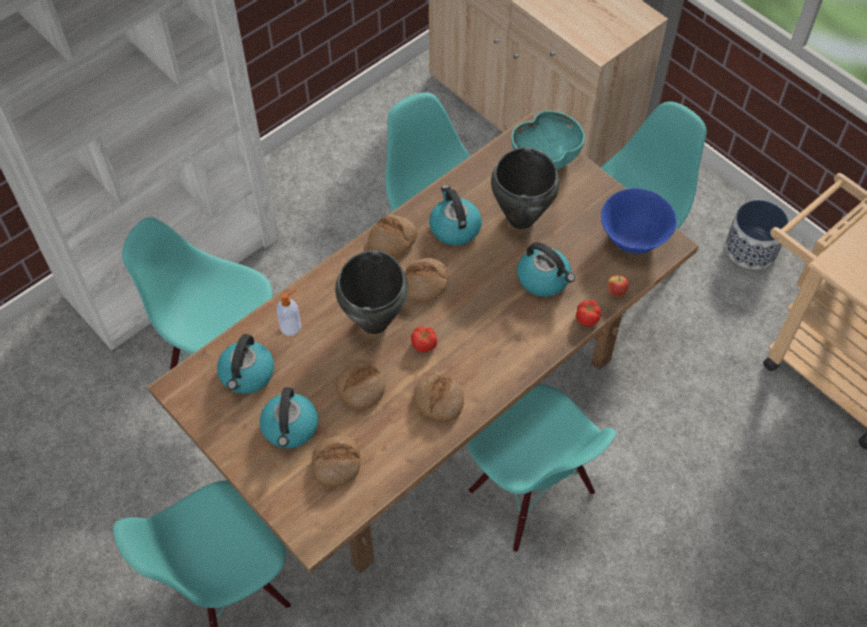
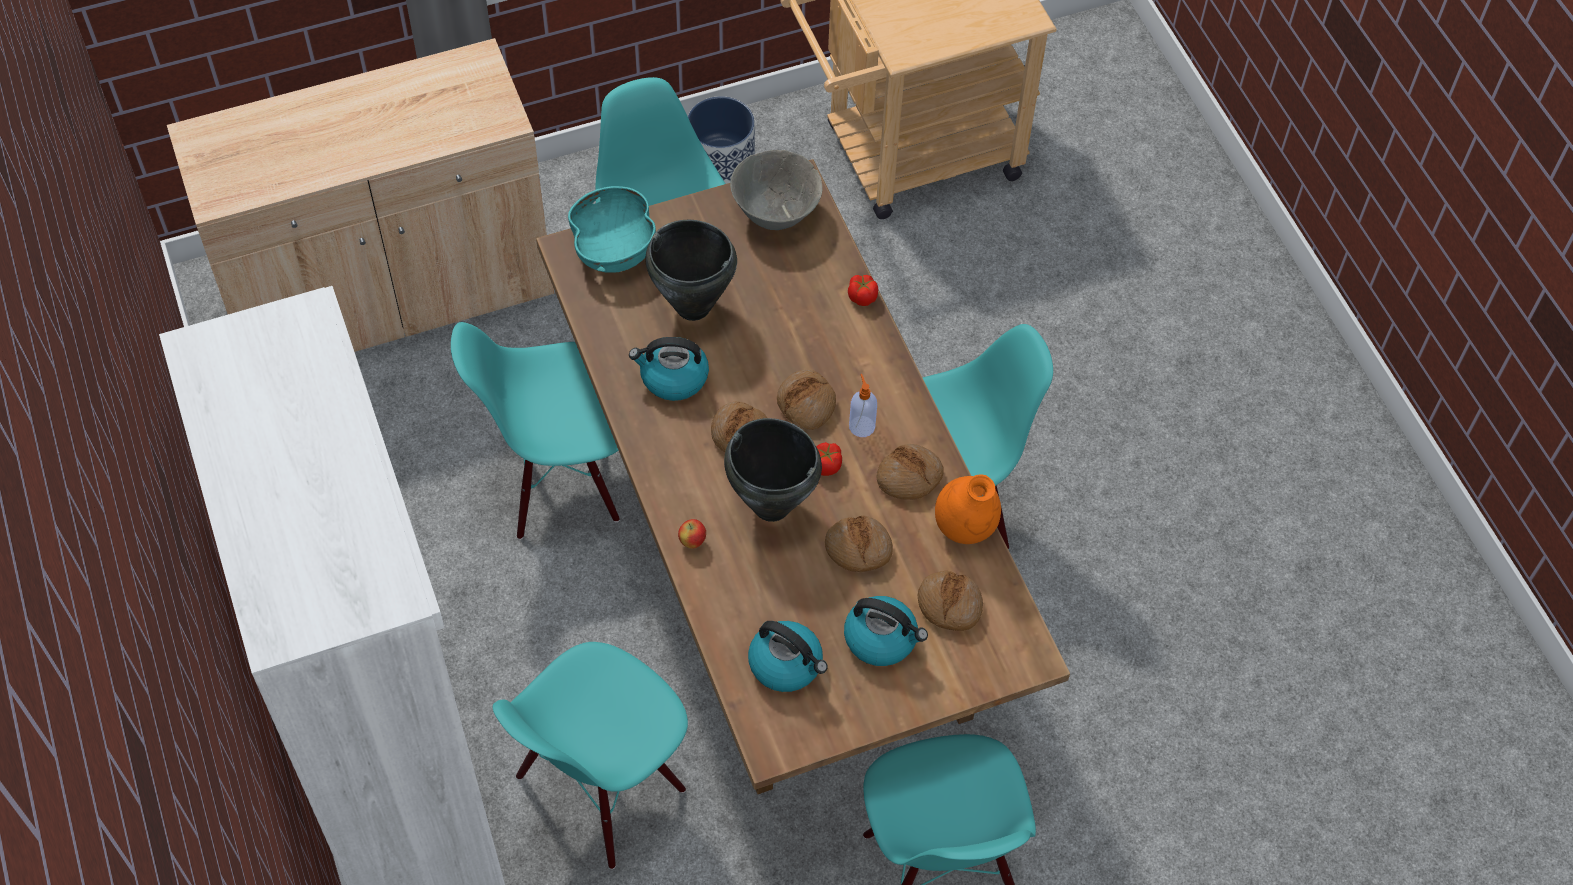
camera: 70 degrees left, 0 degrees up
(291, 326) = (738, 596): soap dispenser -> soap dispenser (861, 425)
(392, 240) = (659, 448): bread -> bread (806, 404)
(410, 453) = (964, 528): none -> orange vase
(544, 279) = (790, 317): kettle -> none
(616, 292) = (840, 257): apple -> apple (692, 541)
(633, 238) = (775, 213): blue bowl -> grey bowl

